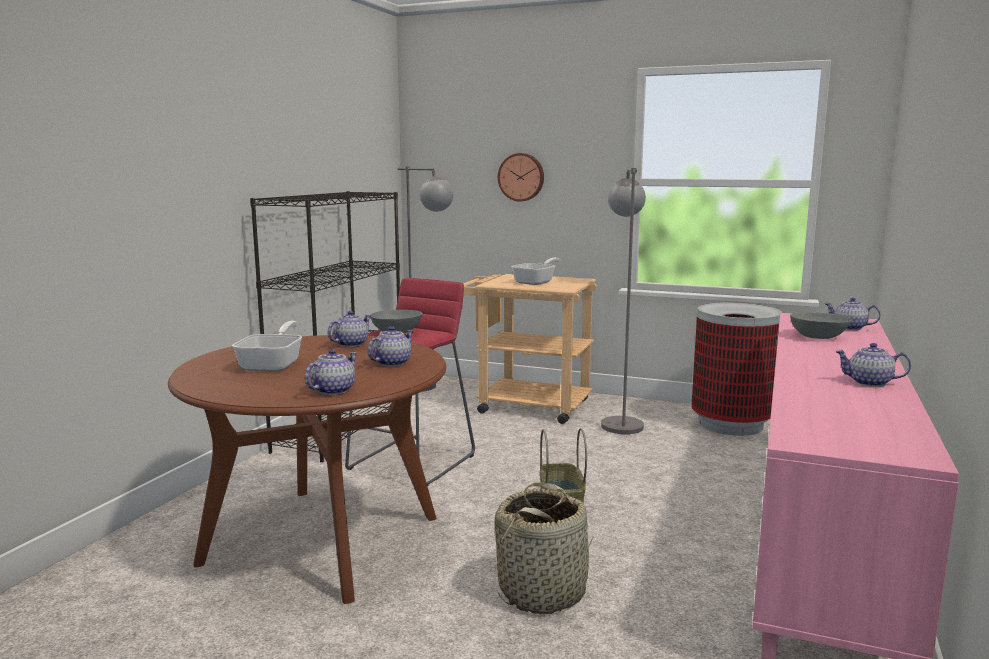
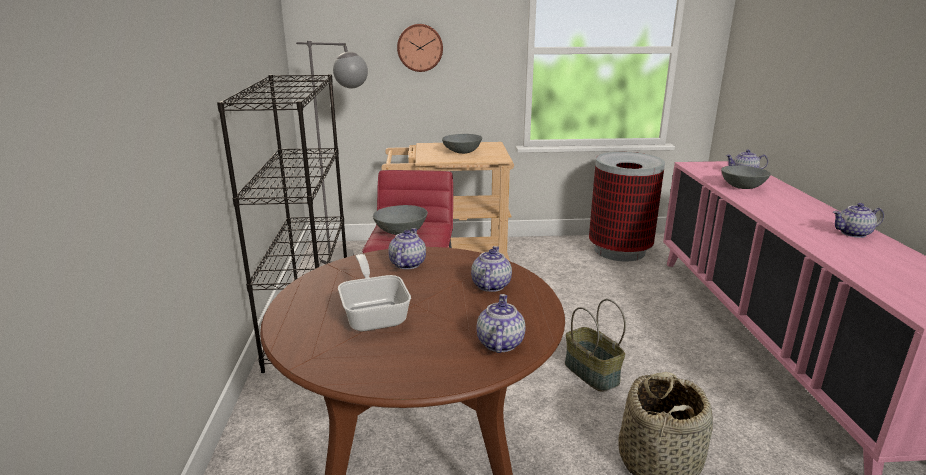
camera: 25 degrees left, 10 degrees up
(537, 282) = (462, 151): frying pan -> grey bowl
(620, 421) = (541, 264): grey floor lamp -> none

